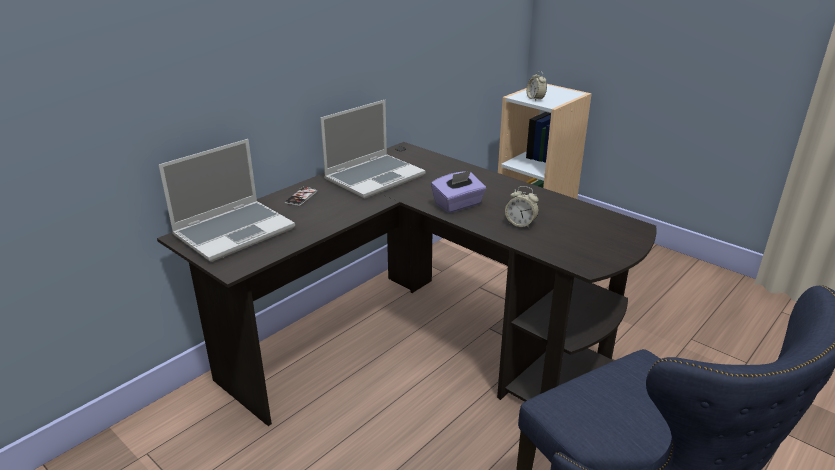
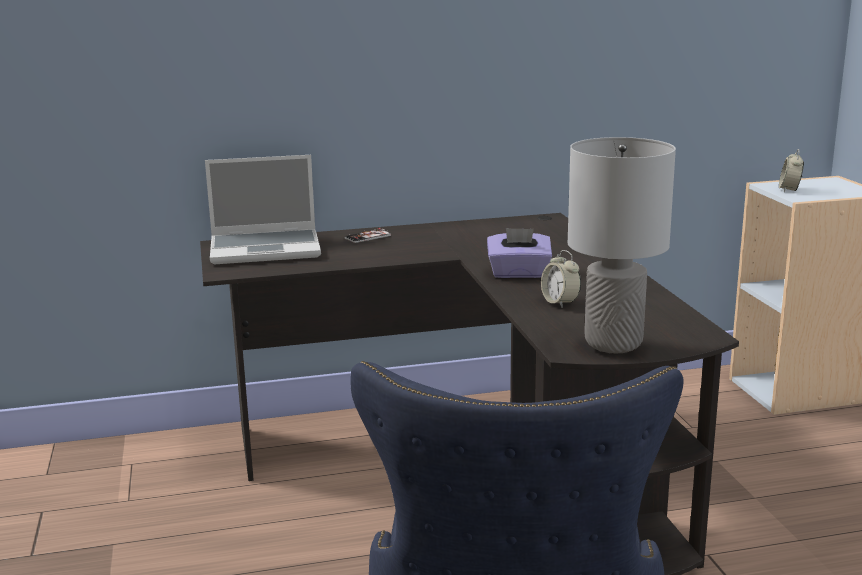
camera: 35 degrees right, 10 degrees down
(375, 177) = (470, 235): laptop -> none
(605, 254) = (613, 347): none -> grey table lamp

